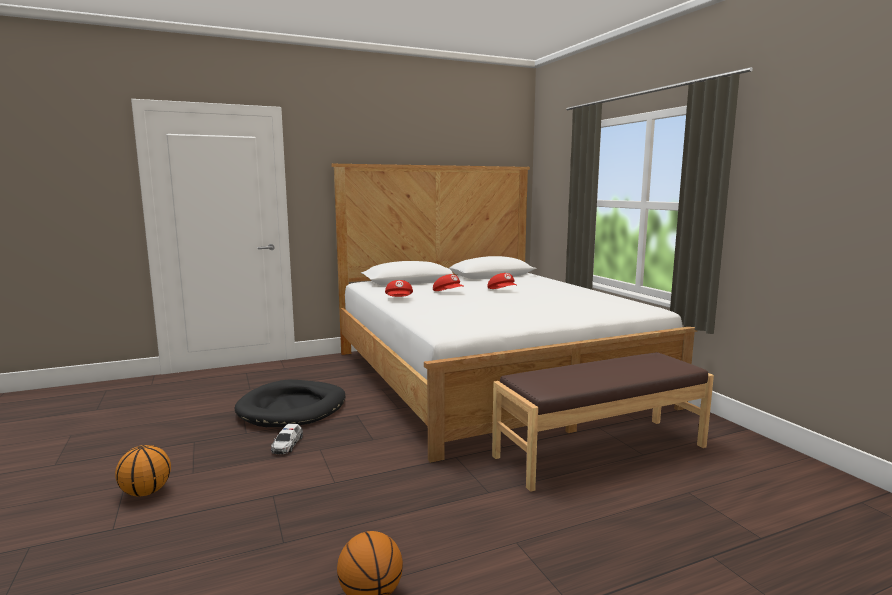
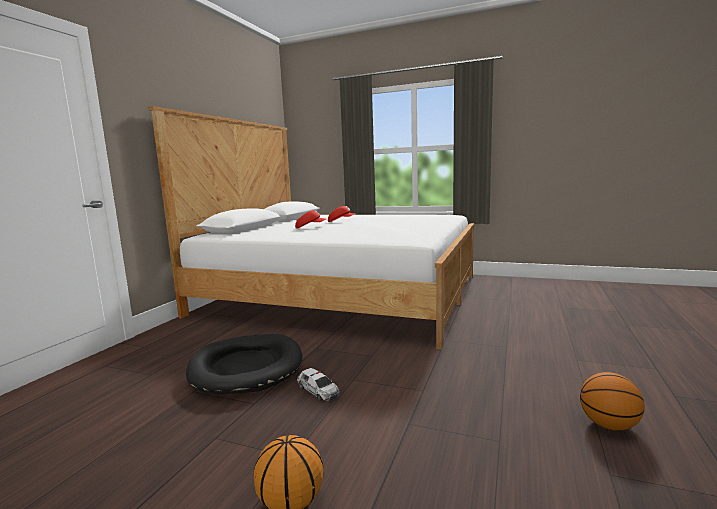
camera: 45 degrees left, 0 degrees up
(399, 299) = (295, 235): red cap -> none
(600, 451) = (493, 306): brown bench -> none

